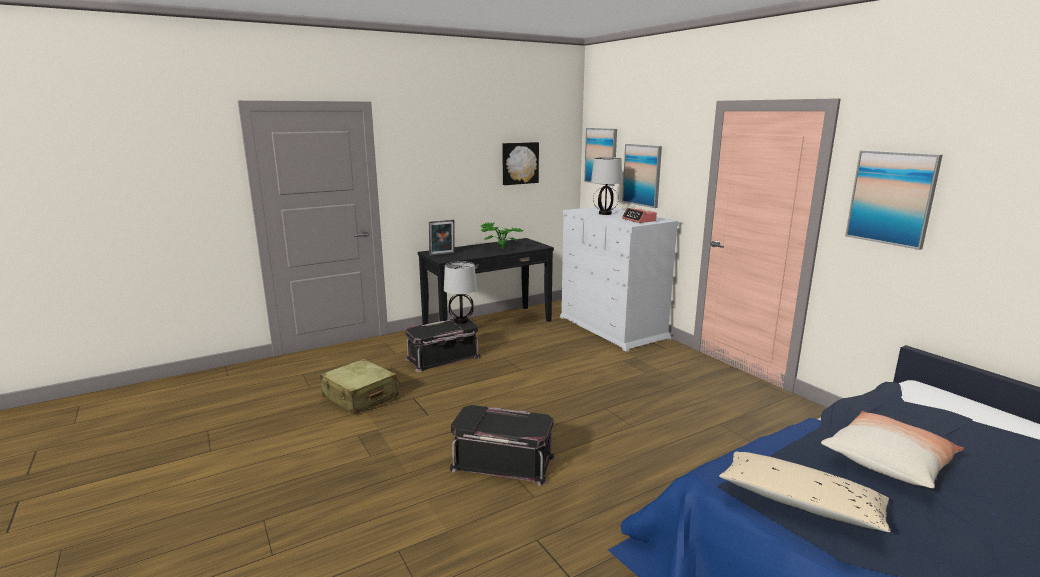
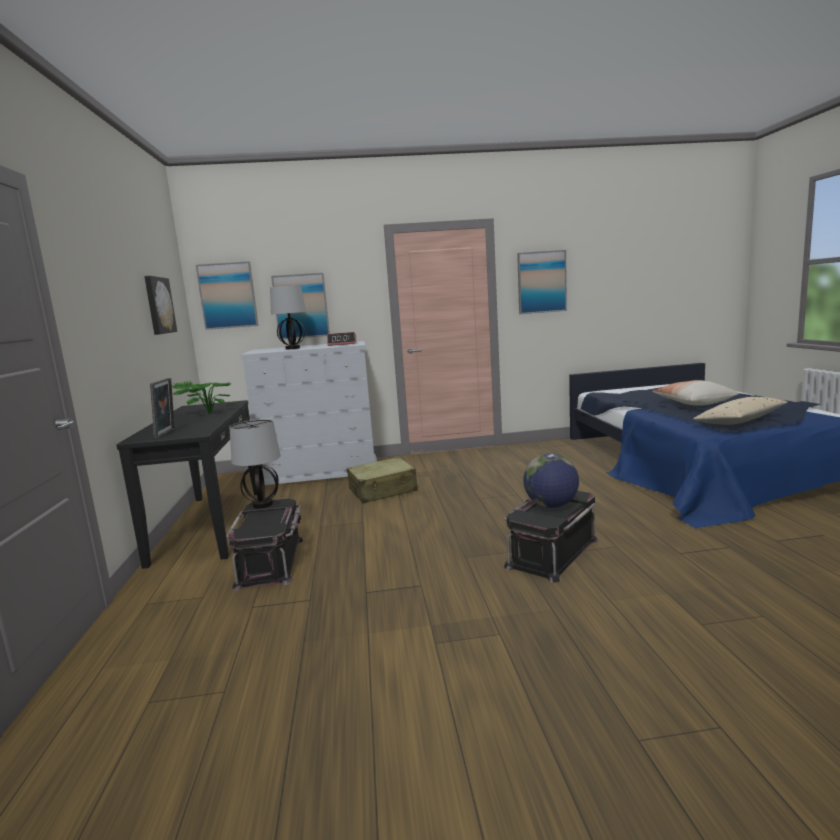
camera: 65 degrees left, 5 degrees down
(360, 397) = (319, 636): beige suitcase -> beige suitcase (383, 490)
(503, 421) = (551, 506): none -> globe

